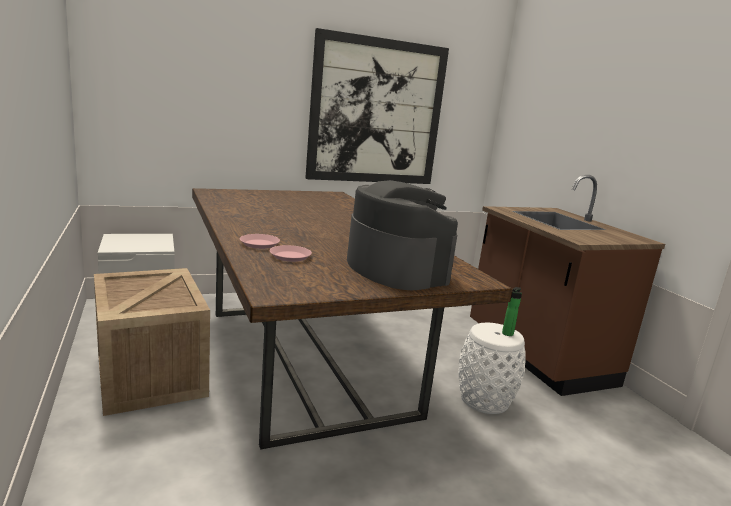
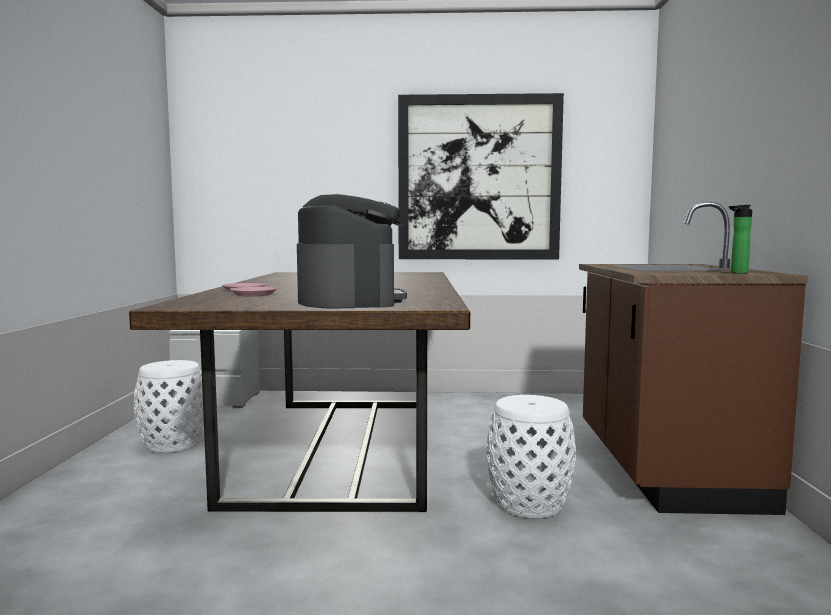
camera: 25 degrees right, 10 degrees down
(149, 373) = (173, 444): crate -> white stool
(506, 334) = (542, 404): bottle -> bottle (737, 273)

